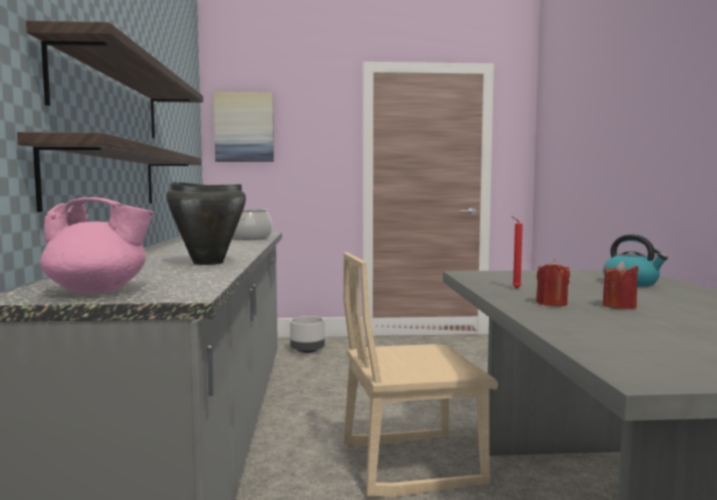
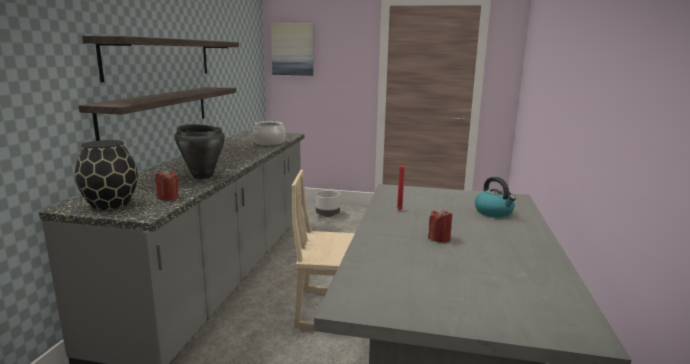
camera: 15 degrees right, 10 degrees up
(99, 291) = (110, 204): pink teapot -> black vase
(551, 303) = (397, 230): red candle -> red candle (168, 197)

